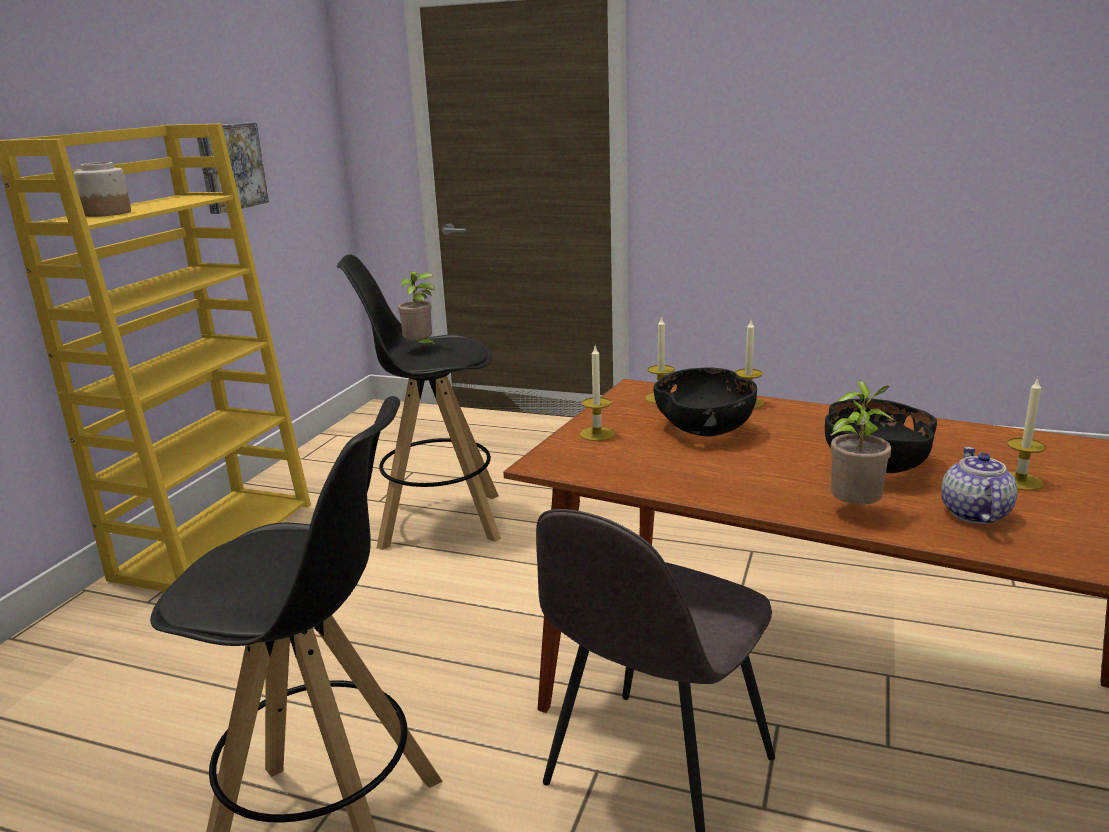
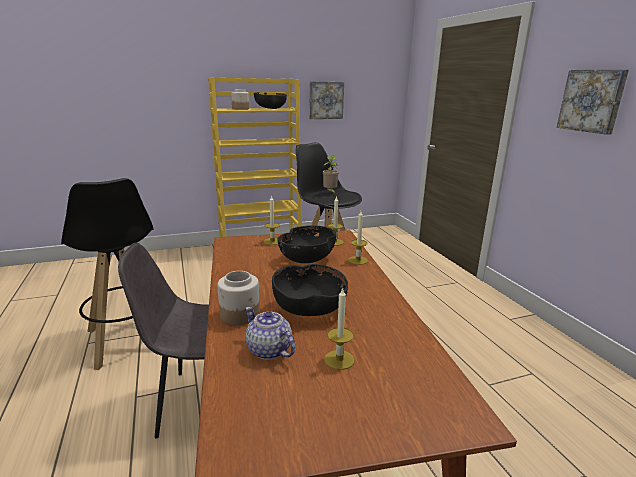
camera: 50 degrees right, 0 degrees up
(162, 202) = (270, 108): none -> black bowl
(760, 116) = (592, 101): none -> picture
(854, 511) = (240, 314): potted plant -> jar
(974, 514) = (269, 350): teapot -> teapot turned 105 degrees counterclockwise

